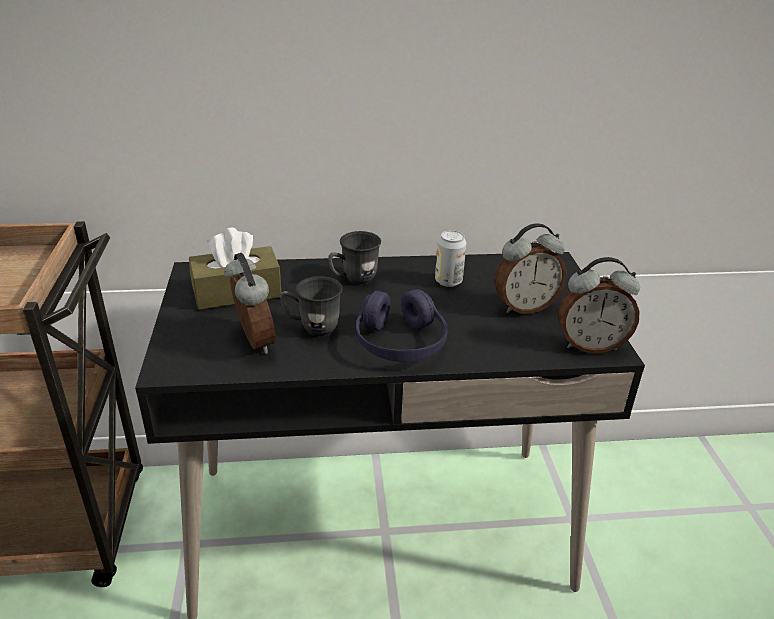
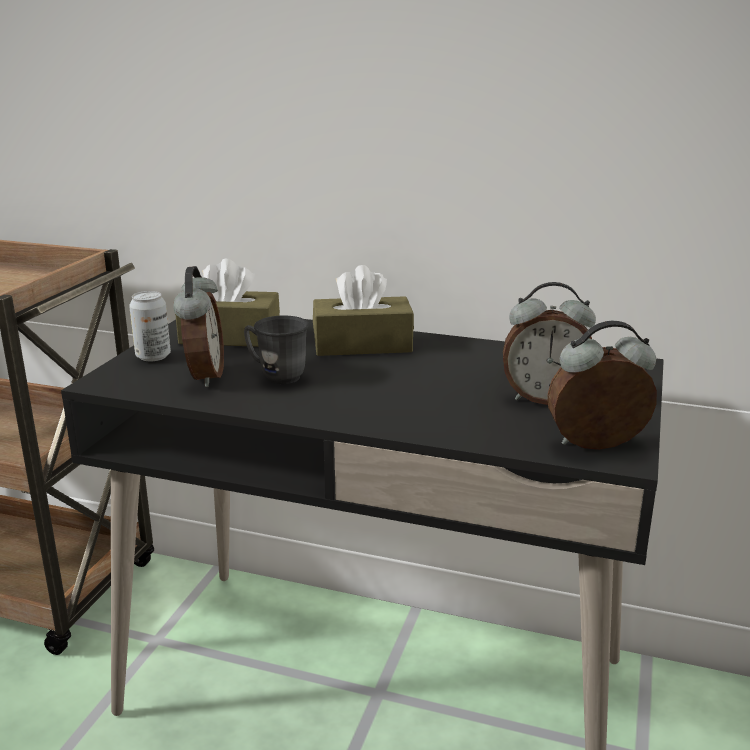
camera: 25 degrees right, 10 degrees down
(353, 280) = (362, 345): grey mug -> brown tissue box
(400, 342) = (358, 403): purple headphones -> none
(448, 281) = (472, 362): can -> can (153, 356)
(590, 345) = (597, 447): alarm clock -> alarm clock turned 150 degrees clockwise

